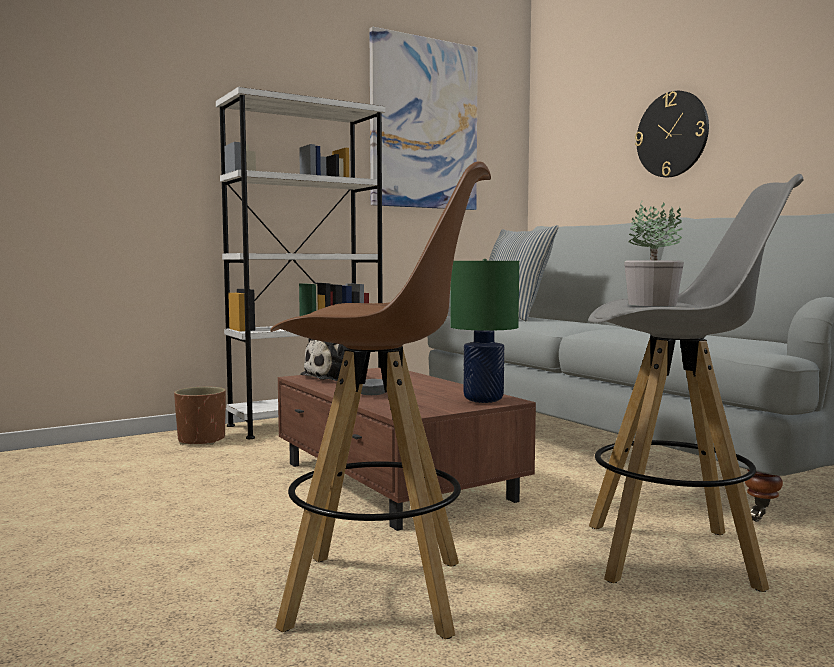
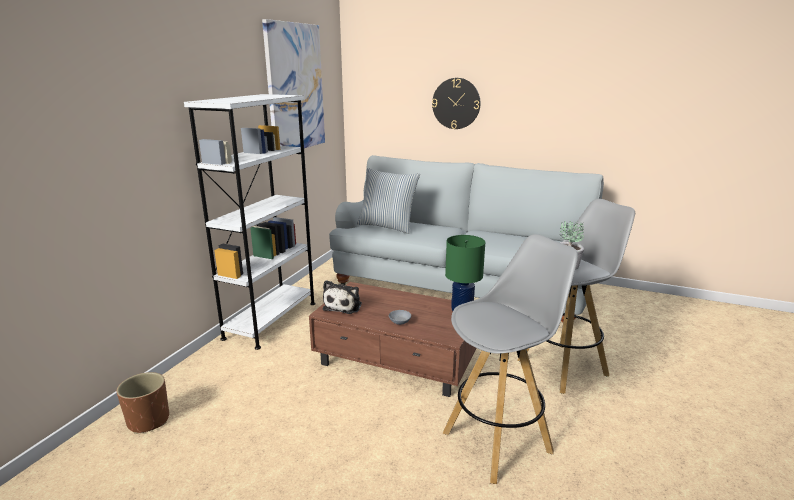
camera: 35 degrees left, 15 degrees up
(202, 440) = (228, 361): brown planter -> brown planter (149, 421)
(380, 594) = (499, 441): brown stool -> grey stool

